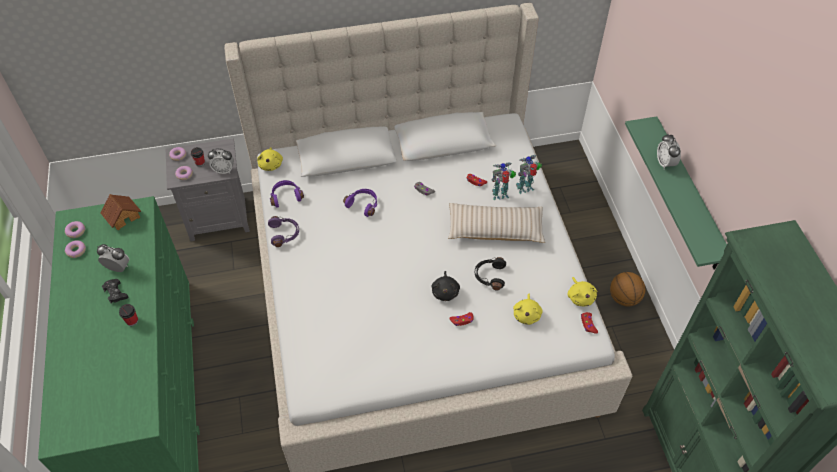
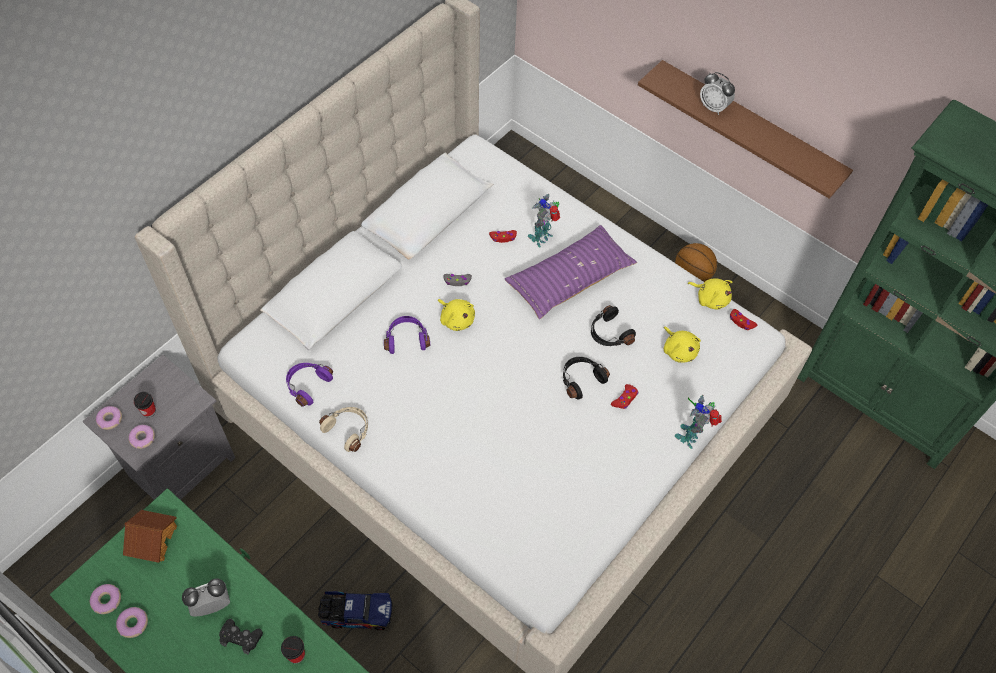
camera: 40 degrees left, 5 degrees up
(224, 170) = (190, 401): alarm clock -> none
(236, 357) = (356, 613): none -> toy truck
(271, 164) = (251, 357): yellow plush toy -> yellow plush toy (456, 319)
(284, 234) = (348, 430): purple headphones -> beige headphones
(445, 291) = (581, 379): black plush toy -> black headphones
(495, 229) = (569, 279): beige pillow -> purple pillow
(526, 188) = (560, 214): toy robot -> toy robot (691, 436)
(688, 195) = (749, 129): green shelf -> brown shelf

